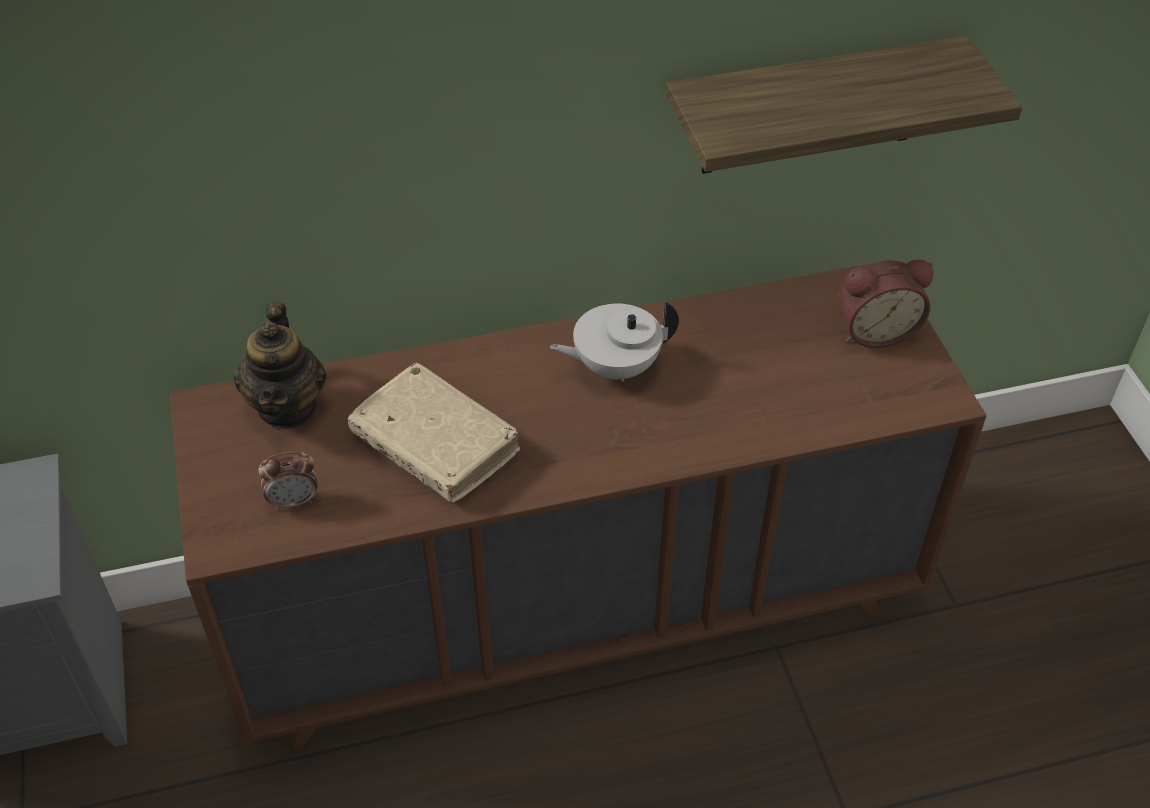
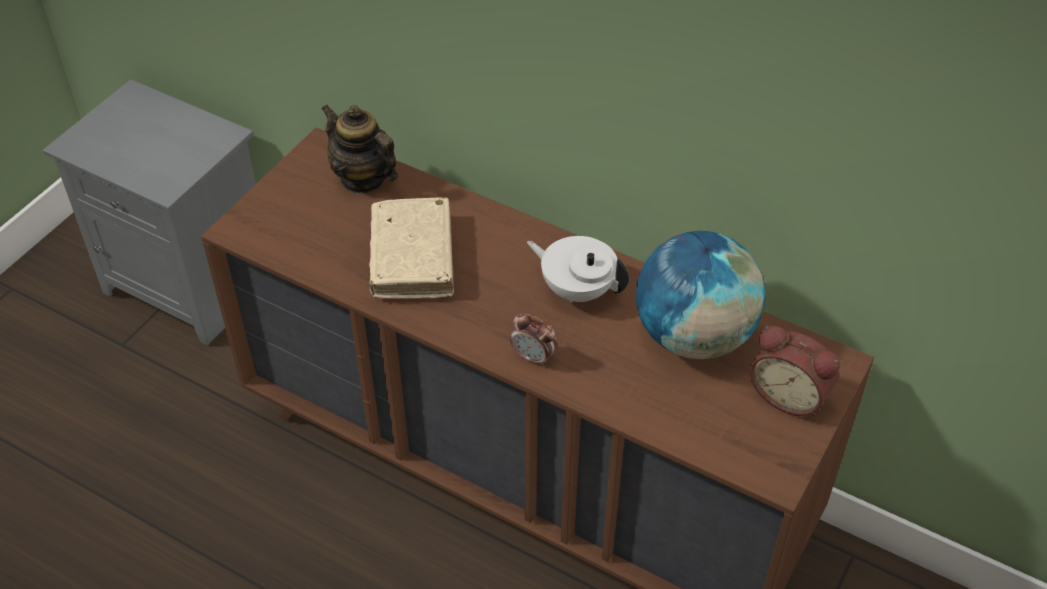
camera: 45 degrees right, 0 degrees up
(288, 407) = (363, 178): teapot -> teapot turned 90 degrees clockwise
(294, 501) = (300, 234): alarm clock -> alarm clock (533, 357)
(752, 337) = (693, 336): none -> globe
(811, 107) = (814, 175): shelf -> none

